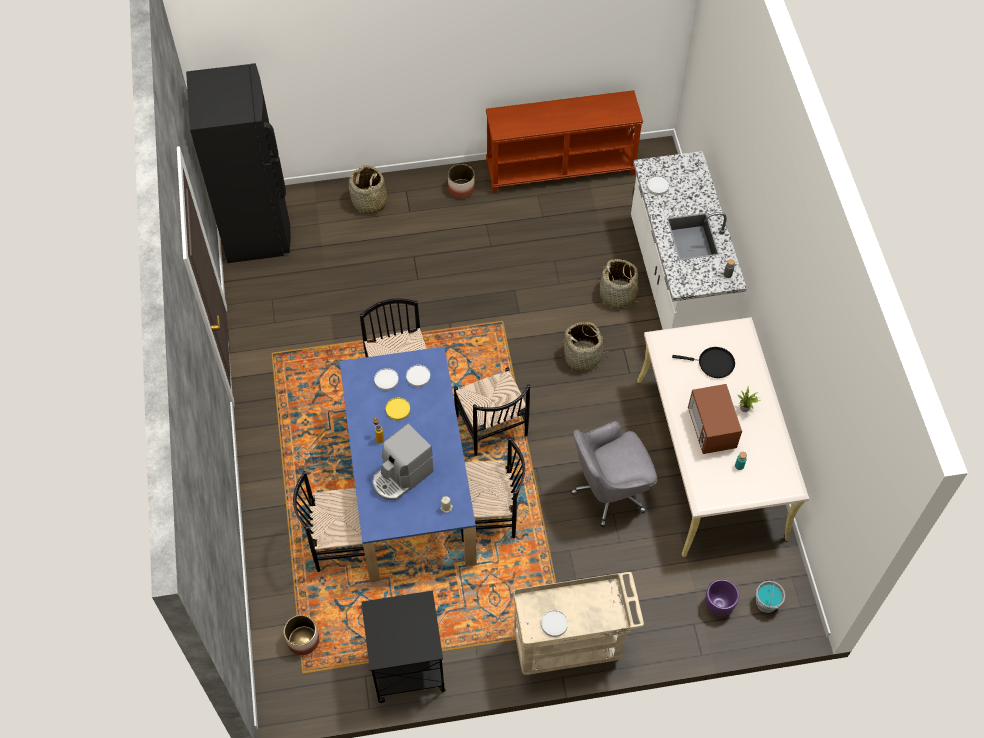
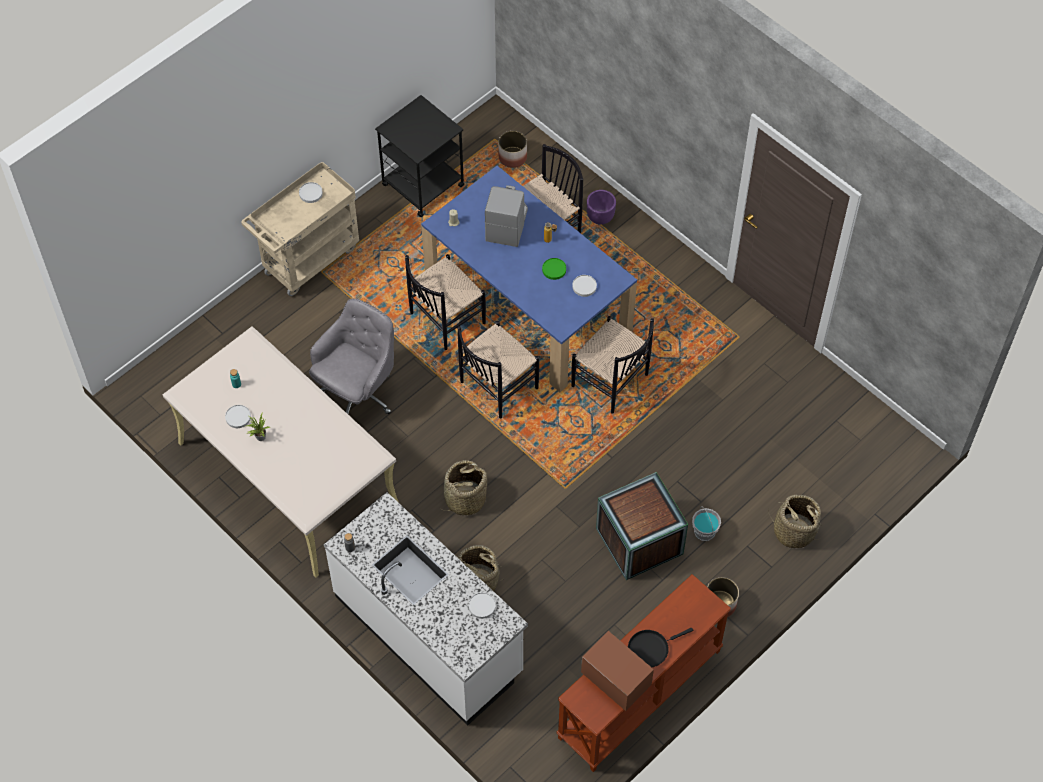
camera: 145 degrees right, 0 degrees up
(257, 231) = (866, 435): black fridge -> none
(397, 409) = (554, 269): yellow plate -> green plate
(418, 377) = (560, 304): white plate -> white plate (238, 417)
(480, 256) = (639, 541): none -> crate
(492, 428) = (496, 387): black chair -> black chair turned 75 degrees counterclockwise
(711, 429) = (279, 401): microwave -> microwave (616, 679)
(713, 364) = (313, 461): black frying pan -> black frying pan (650, 648)
(718, 606) = (209, 357): purple planter -> purple planter (600, 217)
(766, 603) = (170, 382): grey bucket -> grey bucket (704, 532)

